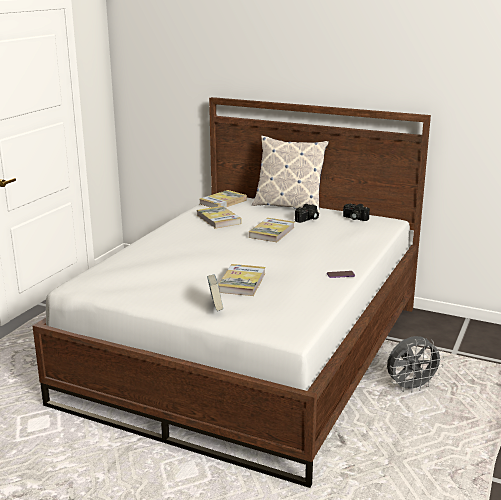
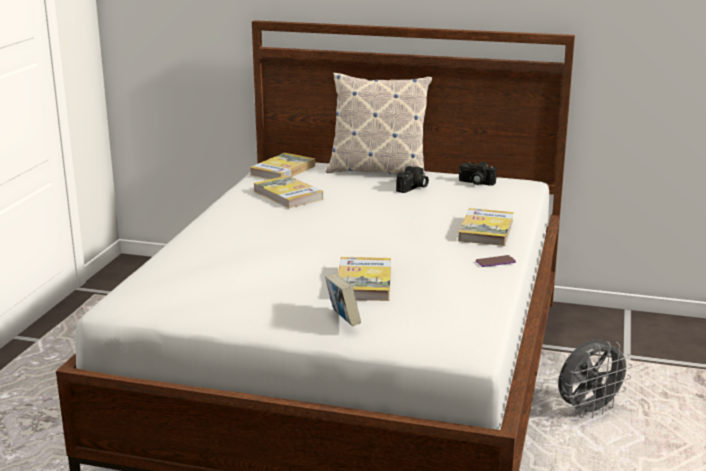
camera: 10 degrees left, 0 degrees up
(272, 232) = (372, 209): book -> book (486, 230)

